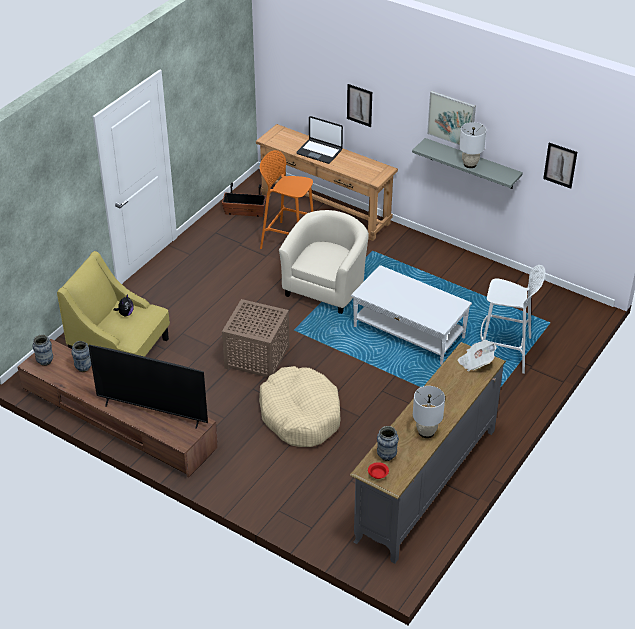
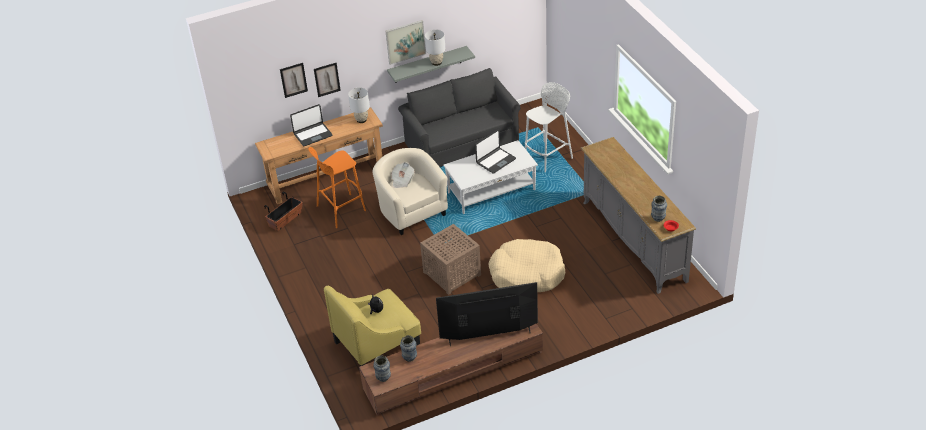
camera: 55 degrees left, 0 degrees up
(153, 412) = (489, 335): television -> television turned 150 degrees counterclockwise
(420, 300) = (495, 161): none -> laptop
(426, 432) = (650, 194): white table lamp -> white table lamp (361, 120)
(466, 276) = (461, 142): none -> grey sofa
(476, 362) = (605, 149): newspaper -> newspaper (402, 181)
(560, 165) = (492, 22): picture -> picture (293, 80)

